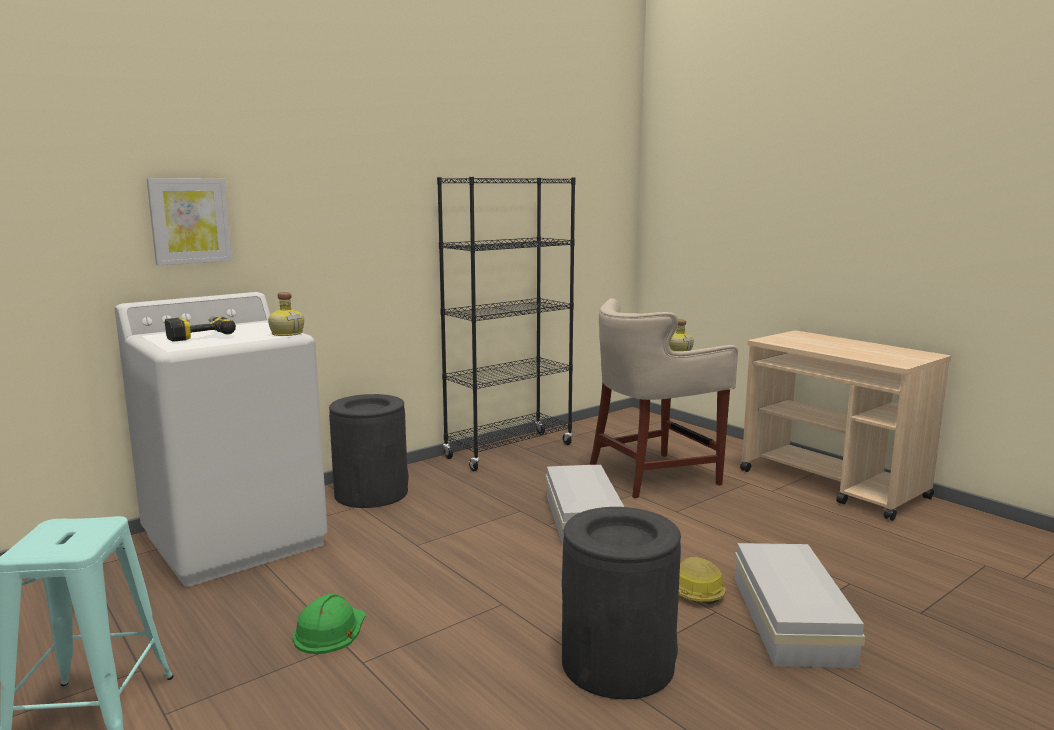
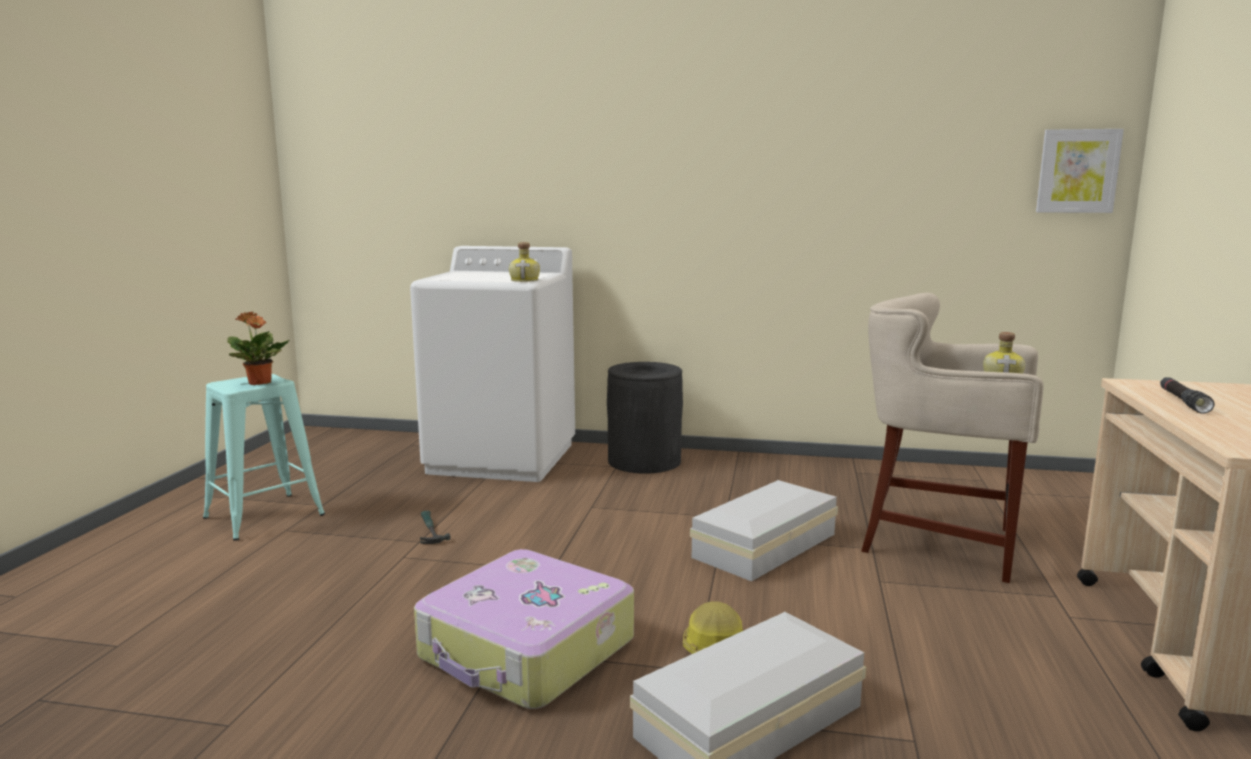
camera: 50 degrees right, 0 degrees up
(87, 532) = (260, 383): none -> potted plant
(189, 221) = (522, 181): picture -> picture (1077, 171)
(198, 335) = (479, 274): power drill -> none
(329, 630) = (429, 531): green hard hat -> hammer
(509, 451) = (834, 469): black bookcase -> none
(618, 663) = (527, 651): black trash can -> suitcase
(812, 345) = (1183, 402): none -> black flashlight

